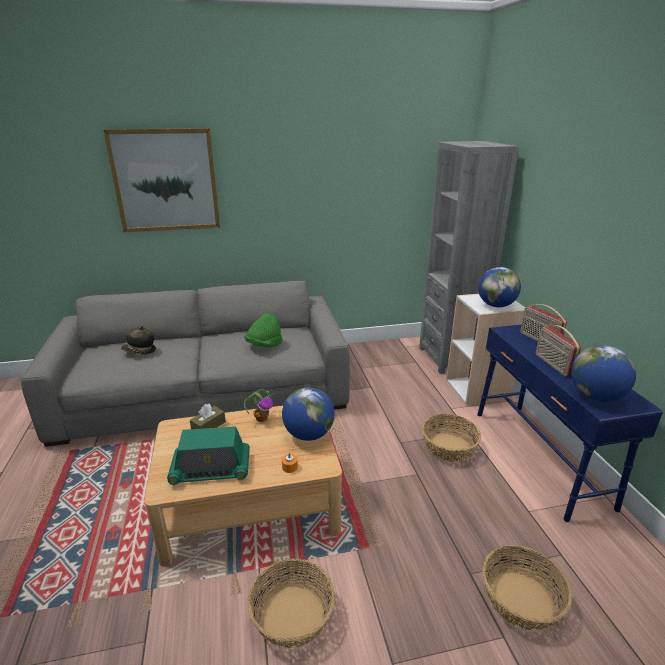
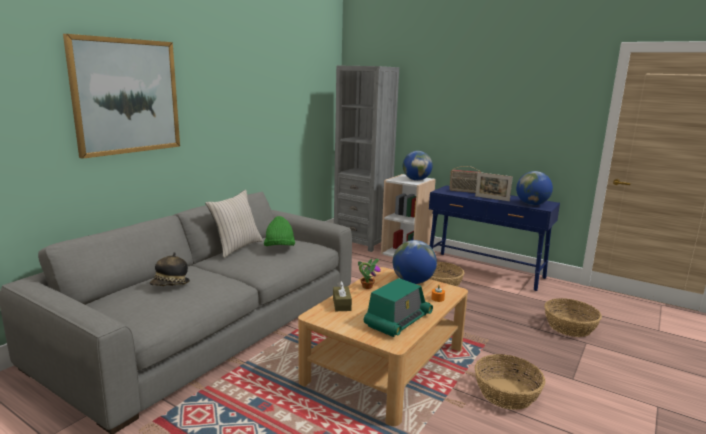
camera: 45 degrees left, 10 degrees down
(243, 331) = (236, 247): none -> beige pillow
(552, 365) = (492, 198): radio -> picture frame

